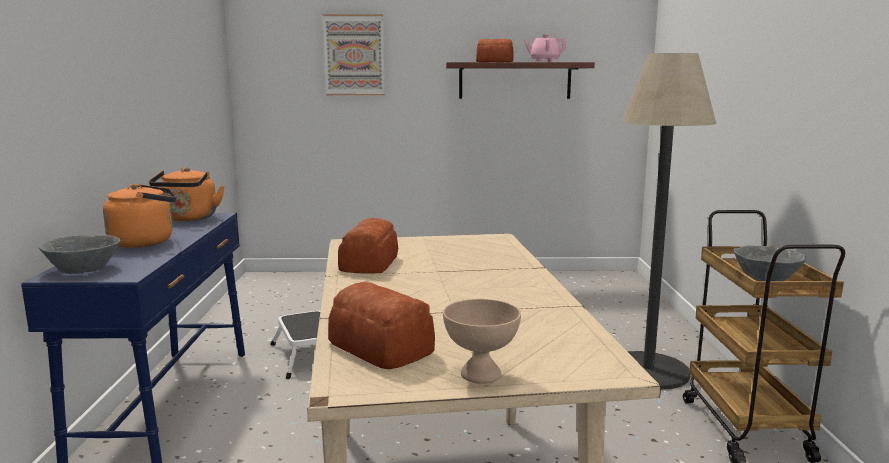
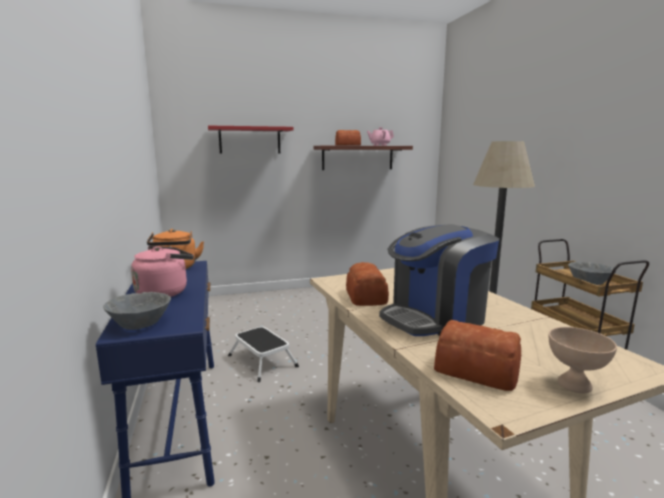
camera: 15 degrees left, 0 degrees up
(146, 242) = (165, 292): orange kettle -> pink kettle
(354, 55) = (250, 140): picture -> red shelf
(420, 293) = (435, 318): none -> coffee machine

